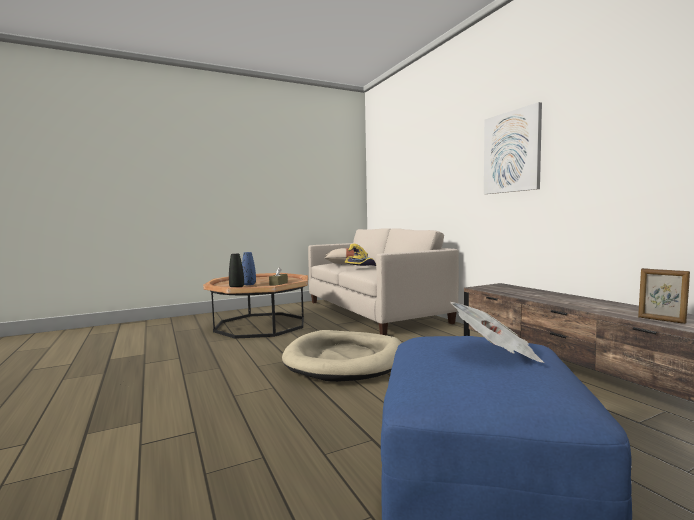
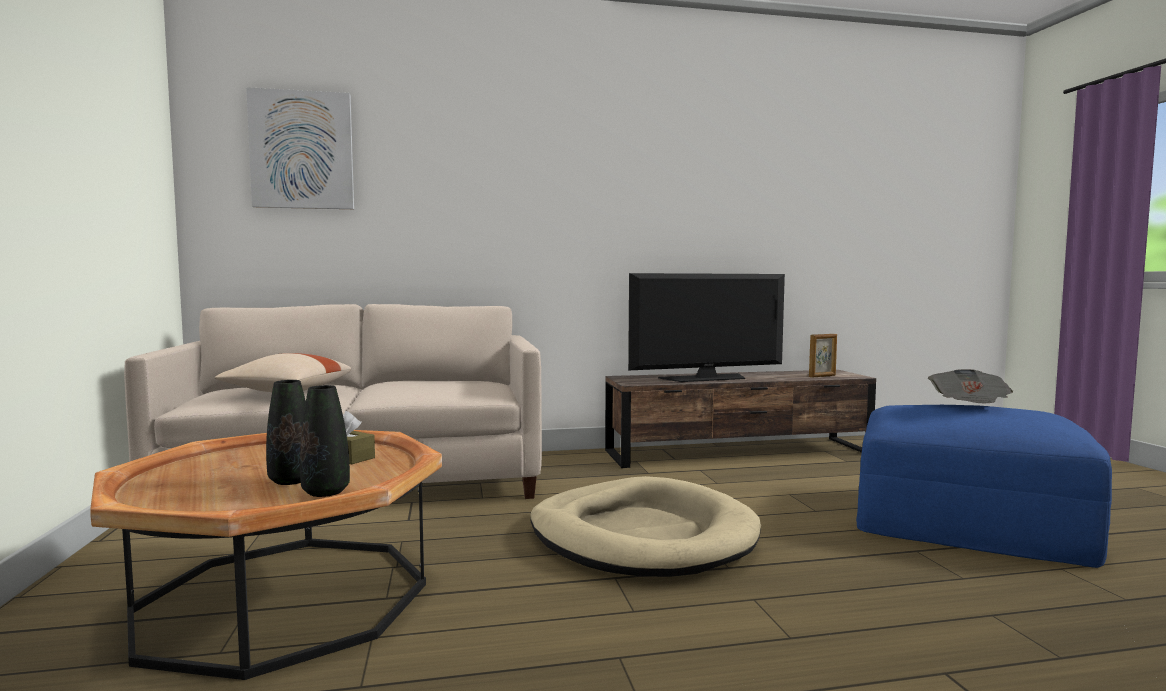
camera: 75 degrees left, 0 degrees up
(249, 284) = (291, 480): blue vase -> black vase
(361, 268) = (393, 389): yellow hat -> none
(512, 152) = (612, 201): picture -> picture (302, 150)
(541, 296) = (706, 378): none -> television

